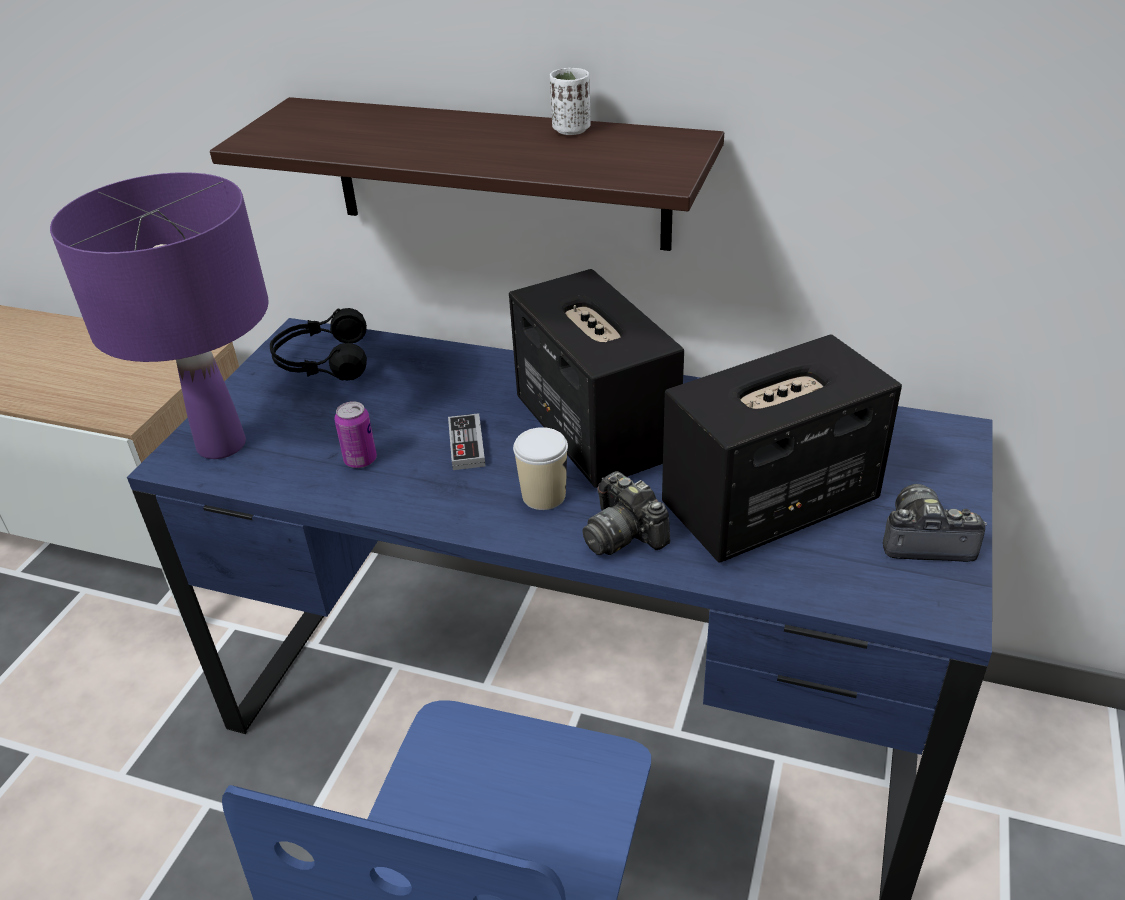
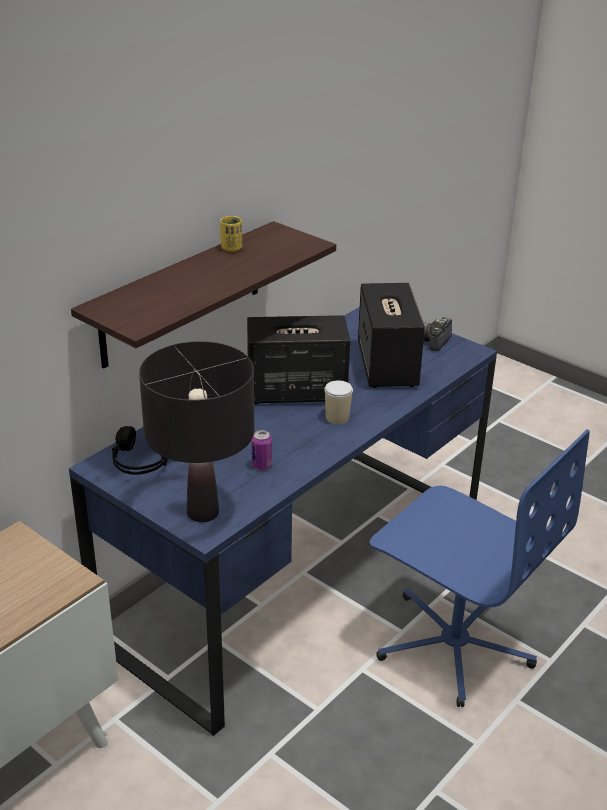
camera: 70 degrees left, 5 degrees down
(221, 445) = (203, 513): purple table lamp -> black table lamp
(466, 445) = (277, 430): game controller -> none
(571, 130) = (231, 248): white cup -> yellow cup
(623, 534) = (380, 404): camera -> none

